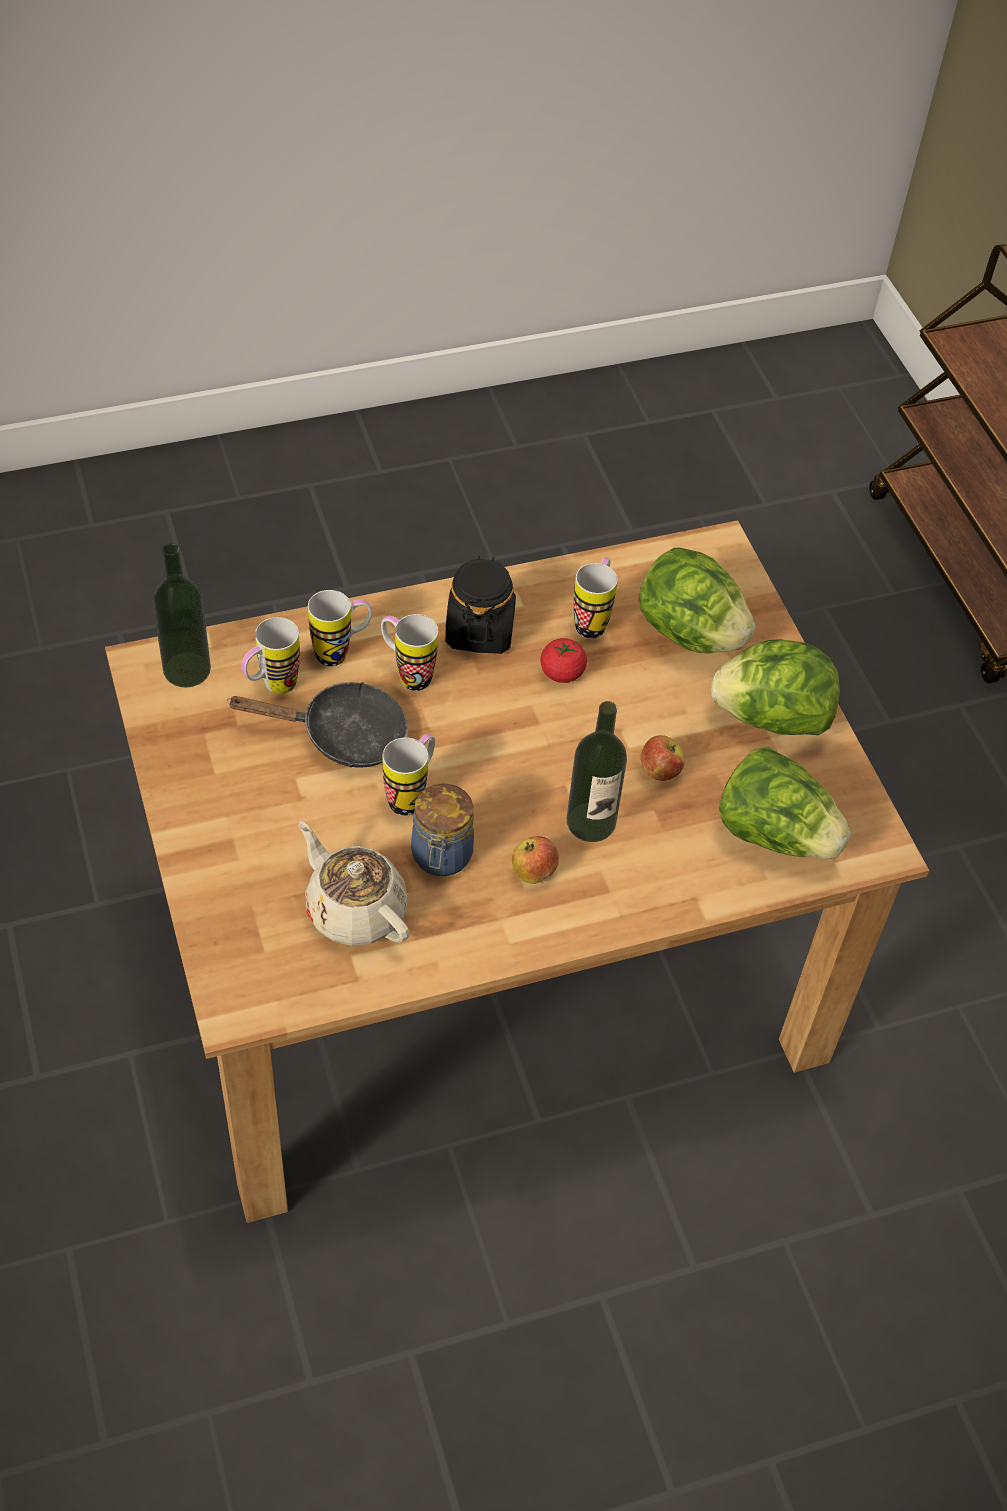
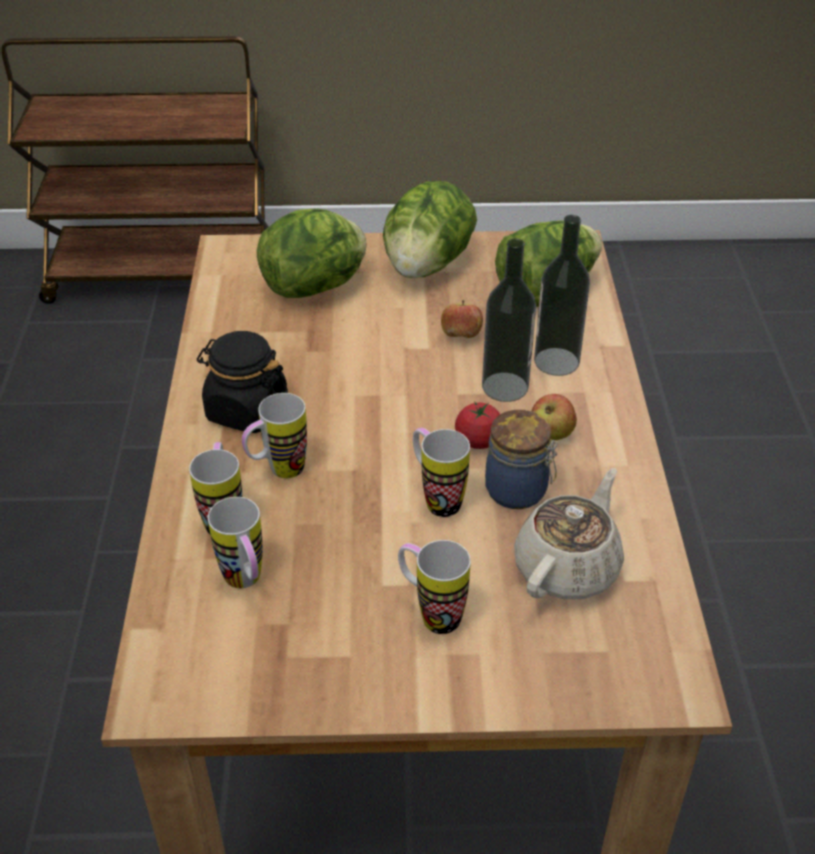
camera: 70 degrees left, 10 degrees down
(187, 669) = (182, 658): bottle -> bottle (556, 361)
(343, 735) = (339, 536): black frying pan -> none
(354, 909) = (568, 567): beige teapot -> beige teapot turned 150 degrees clockwise
(562, 673) = (325, 368): tomato -> tomato (478, 440)
(593, 620) = (271, 337): mug -> mug (430, 613)

